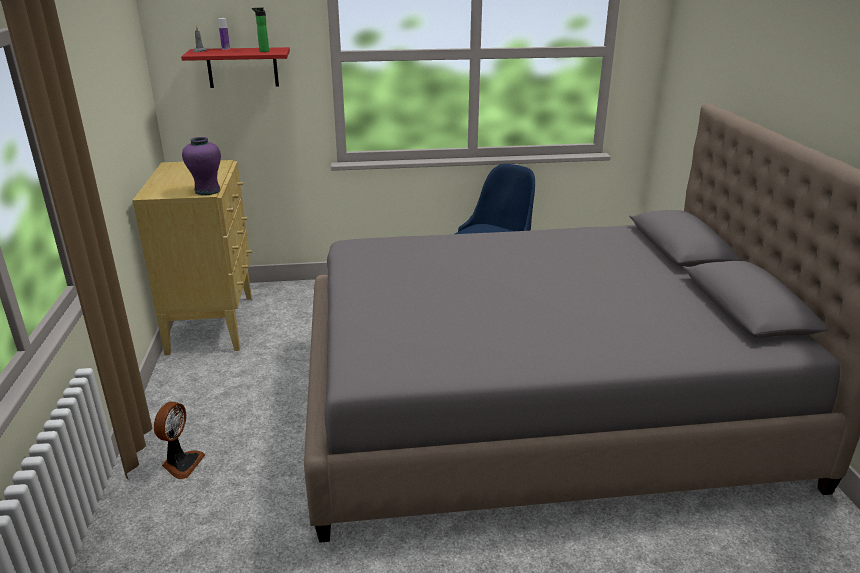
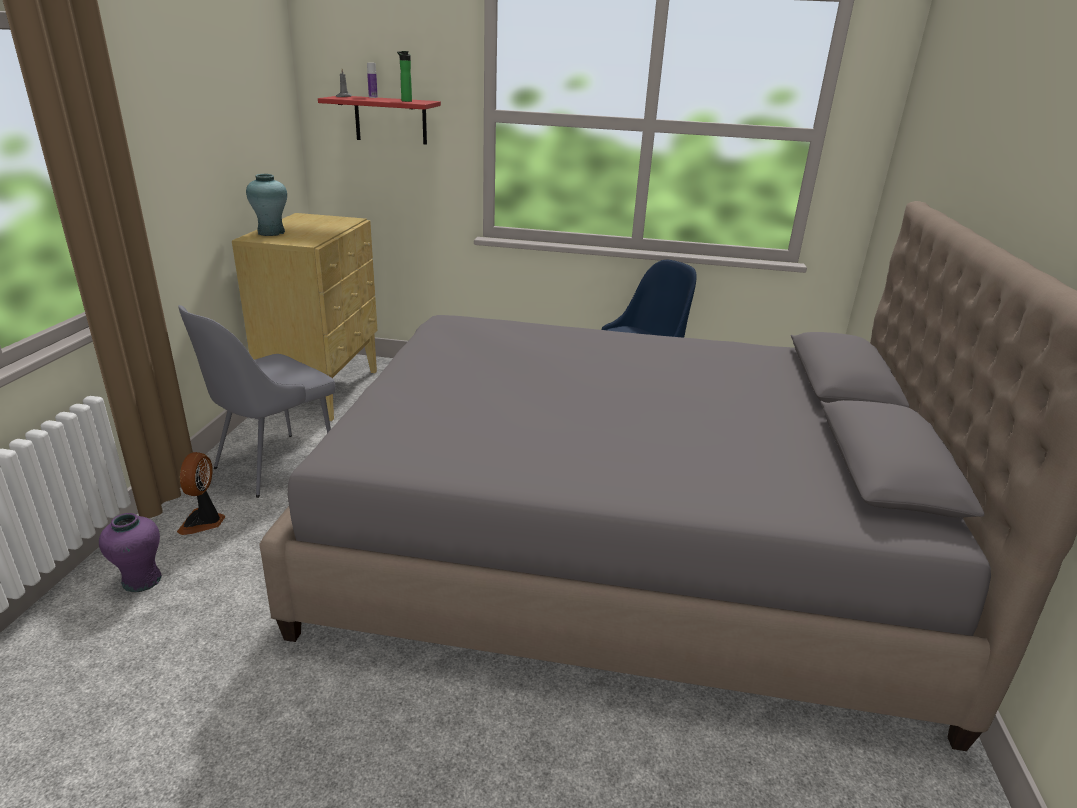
camera: 15 degrees right, 0 degrees up
(161, 186) = (271, 232): none -> turquoise vase
(181, 463) = (204, 522): fan -> fan turned 150 degrees clockwise
(207, 191) = (310, 241): purple vase -> purple vase (142, 580)
(213, 400) = (275, 465): none -> grey chair

